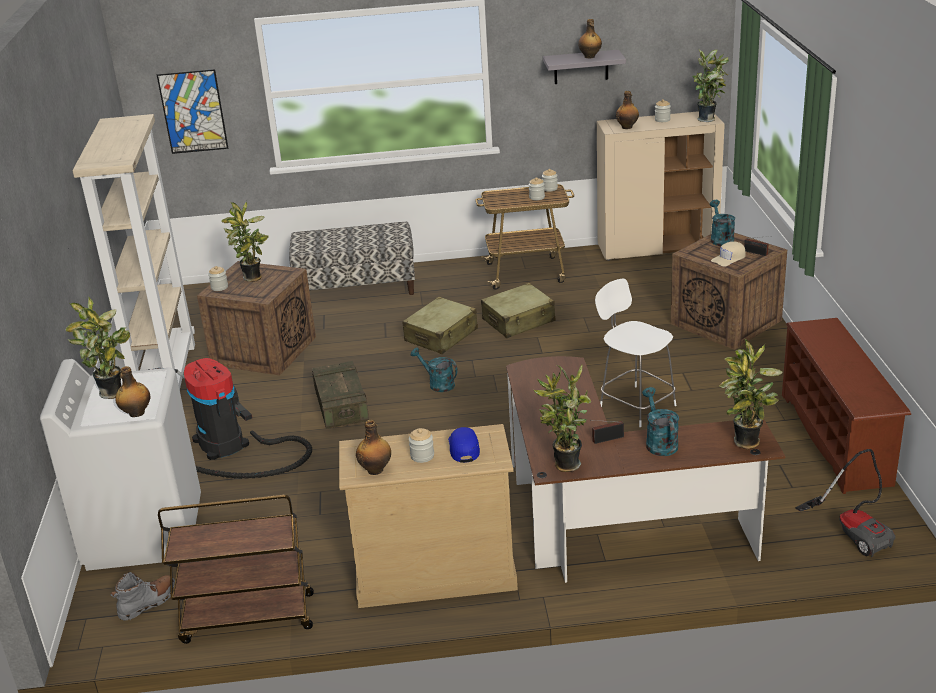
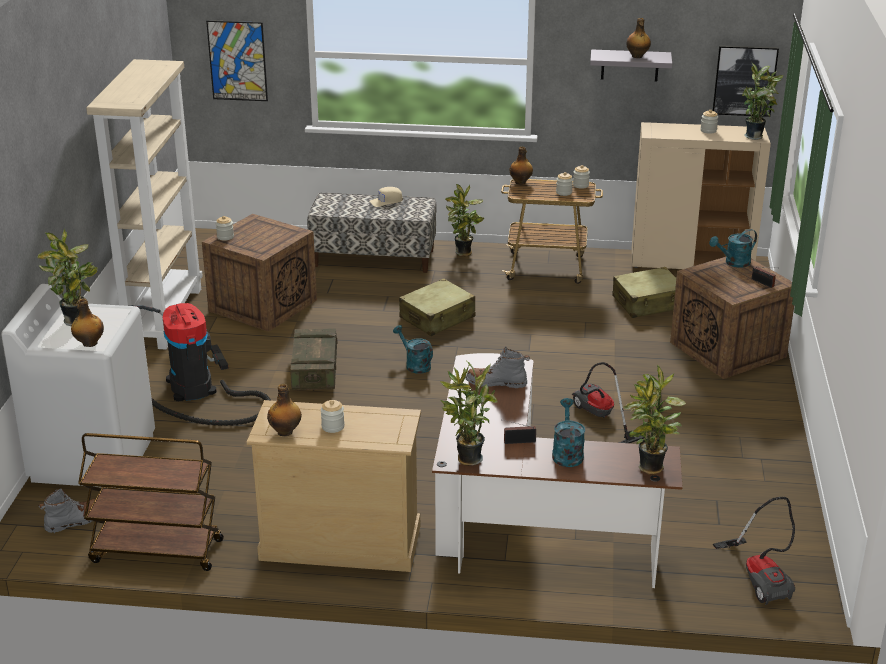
camera: 10 degrees right, 0 degrees up
(253, 279) = (259, 233): potted plant -> potted plant (464, 253)
(464, 448) = (374, 426): blue cap -> none
(519, 321) = (519, 315): beige suitcase -> beige suitcase (648, 303)
(558, 385) = (496, 383): none -> grey boot
(627, 127) = (668, 133): bottle -> bottle (521, 182)
(635, 405) = (599, 417): white chair -> vacuum cleaner
(689, 67) = (744, 80): none -> picture
(720, 239) = (733, 263): turquoise watering can -> turquoise watering can turned 120 degrees counterclockwise
(729, 258) = (732, 284): beige cap -> beige cap (386, 201)
(837, 439) = (787, 485): brown shoe rack -> none

